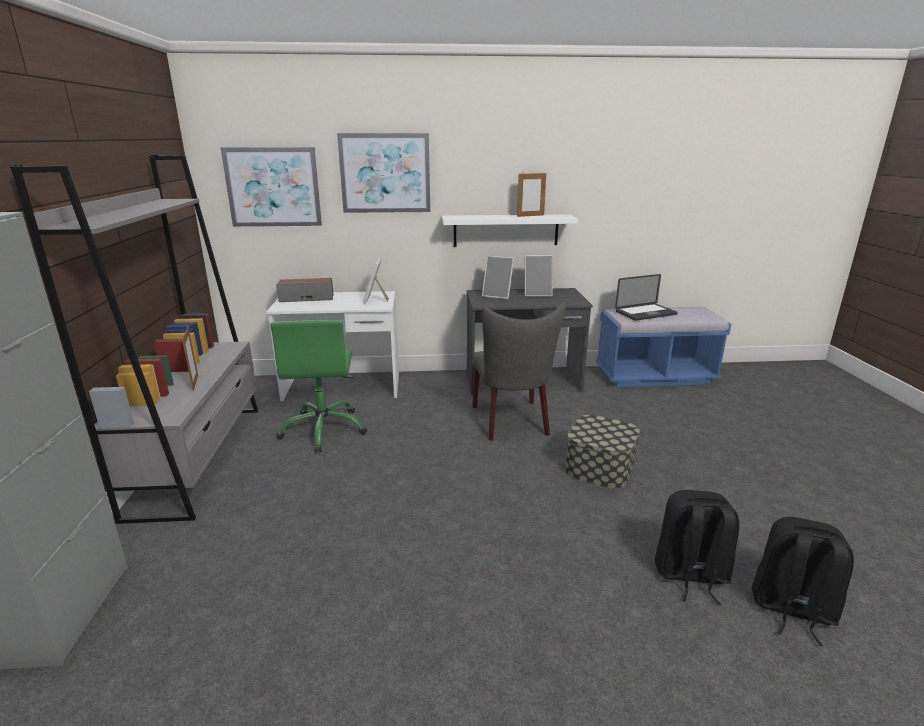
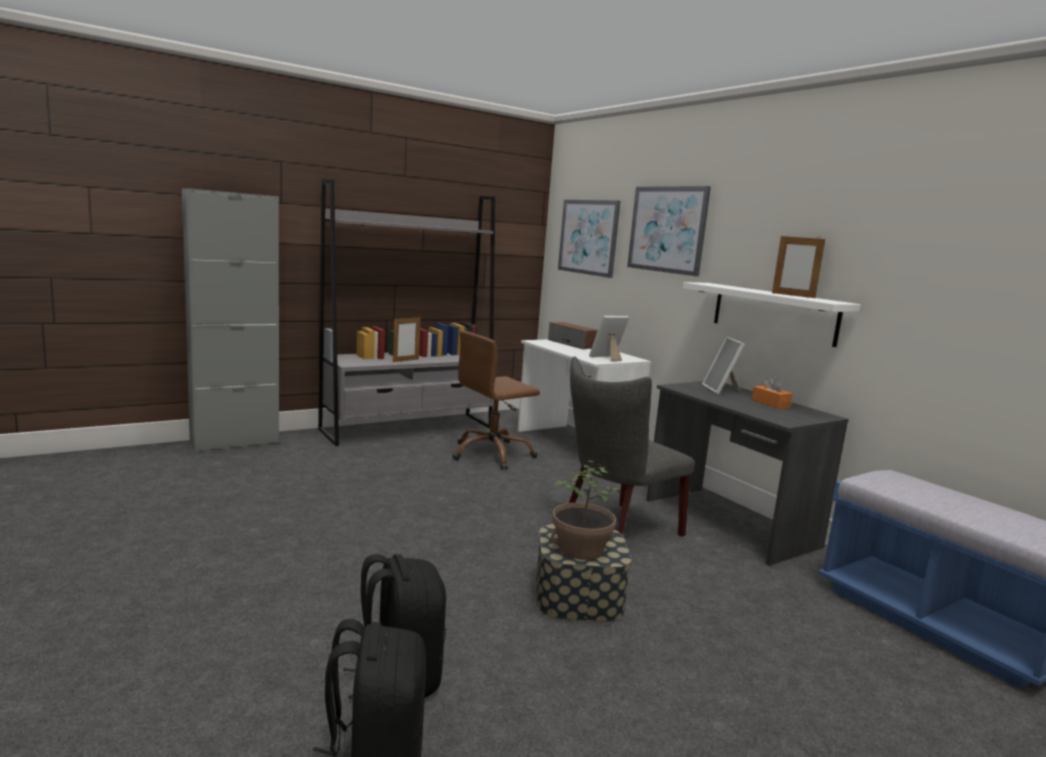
camera: 60 degrees right, 10 degrees down
(324, 429) = (492, 454): green office chair -> brown office chair
(537, 294) = (770, 404): picture frame -> orange tissue box
(611, 435) = (580, 548): none -> potted plant
(645, 313) = (923, 490): laptop -> none

